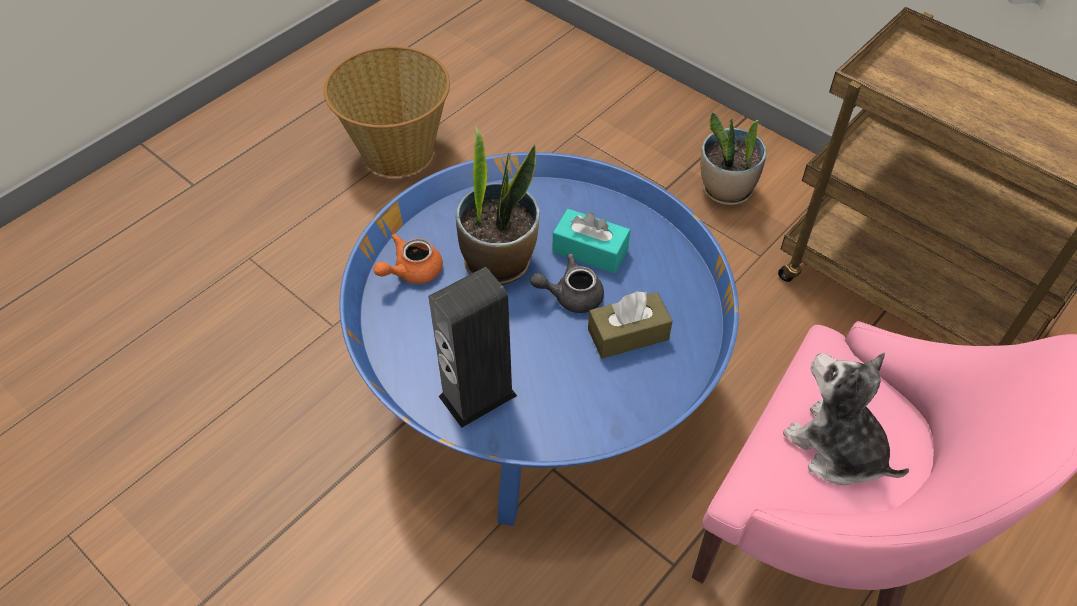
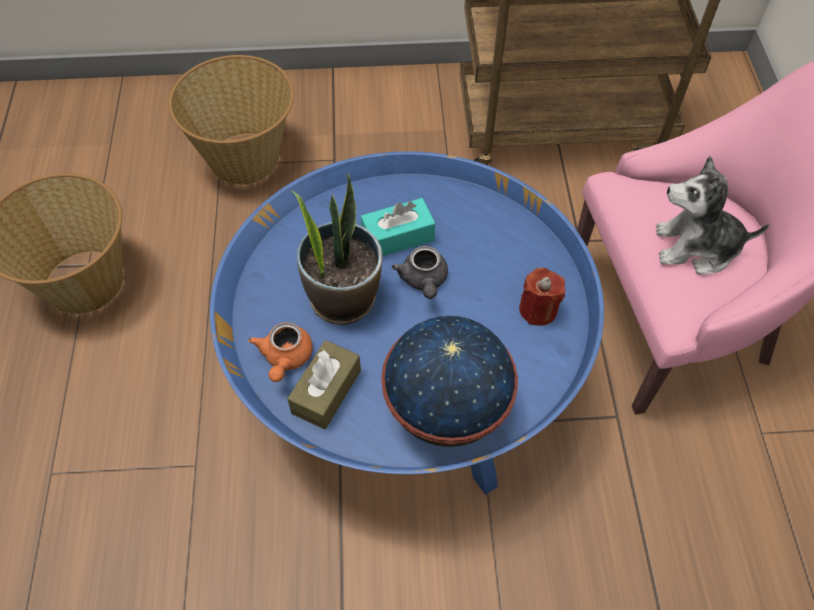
camera: 45 degrees left, 5 degrees up
(477, 396) = (447, 408): speaker -> globe
(570, 296) = (424, 281): grey teapot -> grey teapot turned 45 degrees counterclockwise
(599, 141) = (246, 158): none -> basket
(628, 334) = (493, 277): brown tissue box -> brown tissue box (326, 391)
(634, 386) = (538, 309): none -> red candle
(726, 190) = (376, 132): potted plant -> none

